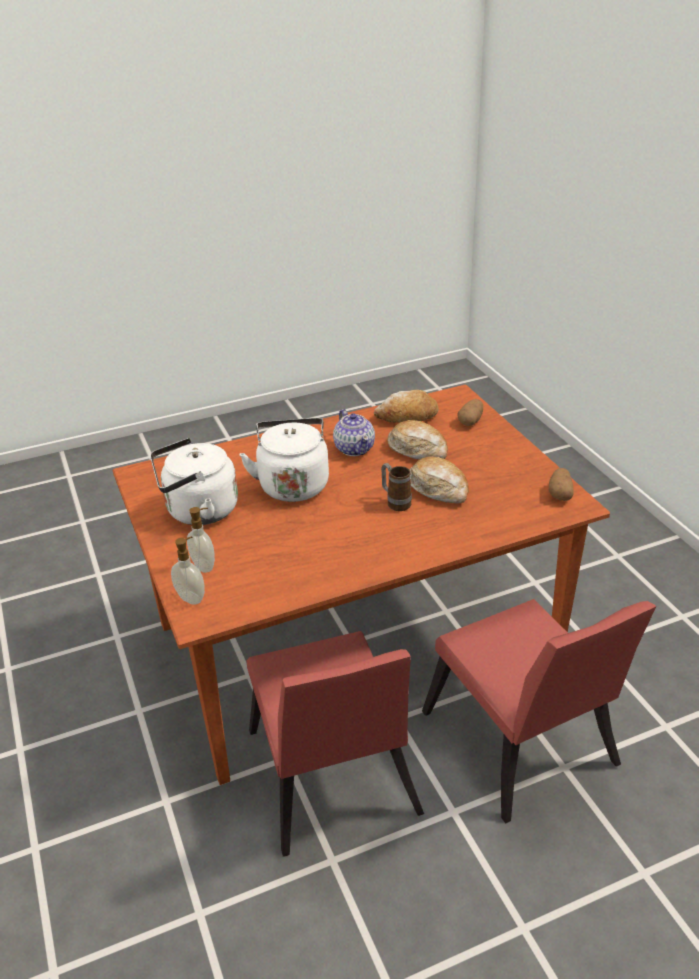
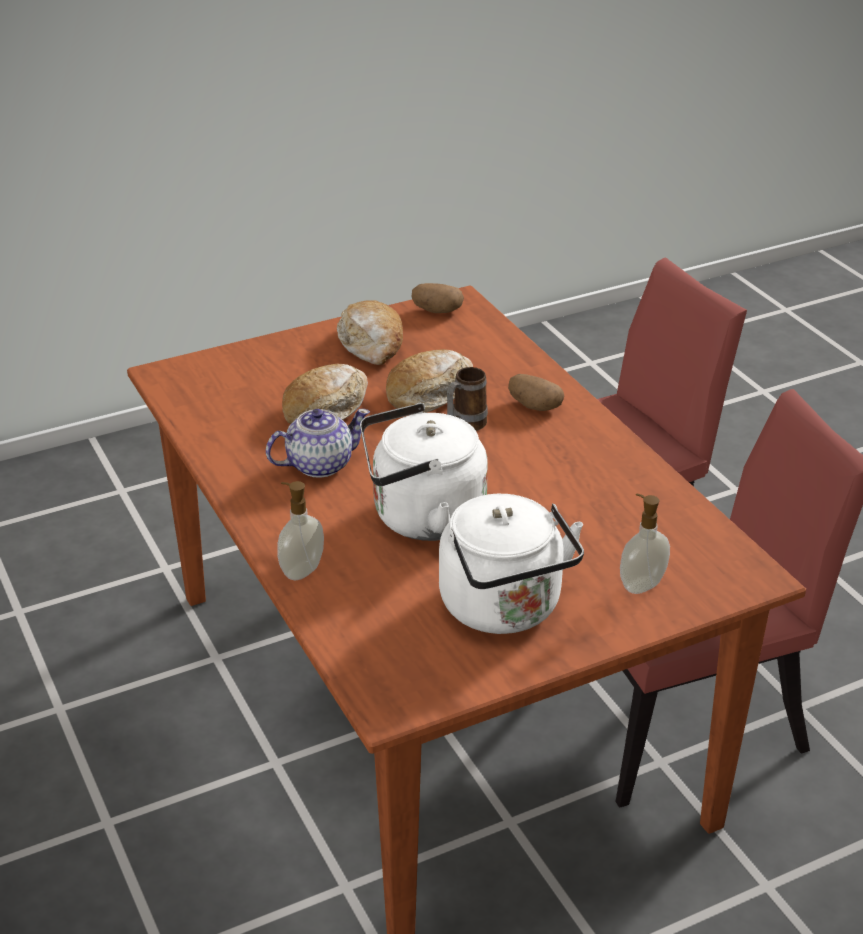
camera: 95 degrees left, 0 degrees up
(191, 597) = (714, 587): soap dispenser -> soap dispenser (301, 570)
(407, 416) = (225, 418): bread -> bread (372, 344)
(471, 421) = (249, 365): potato -> potato (534, 406)

